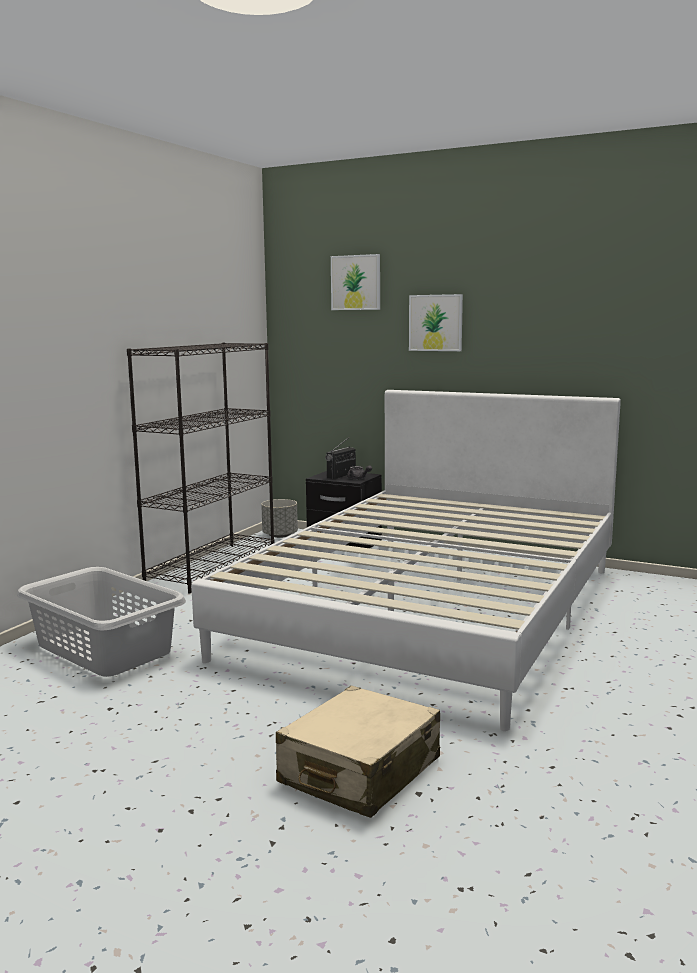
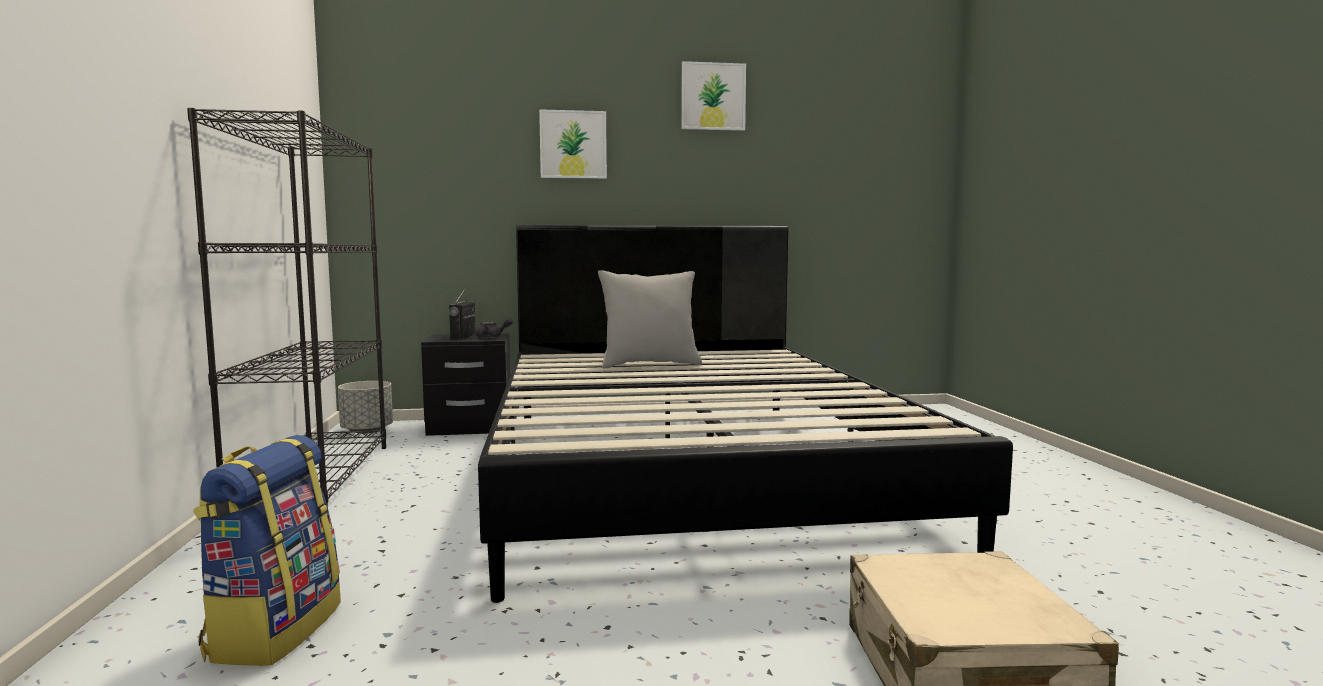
camera: 35 degrees left, 5 degrees down
(104, 648) = (274, 630): grey laundry basket -> backpack
(356, 282) = (463, 90): picture -> picture (713, 96)
(433, 610) = (689, 471): white bed -> black bed
(446, 518) = (650, 364): none -> grey pillow

